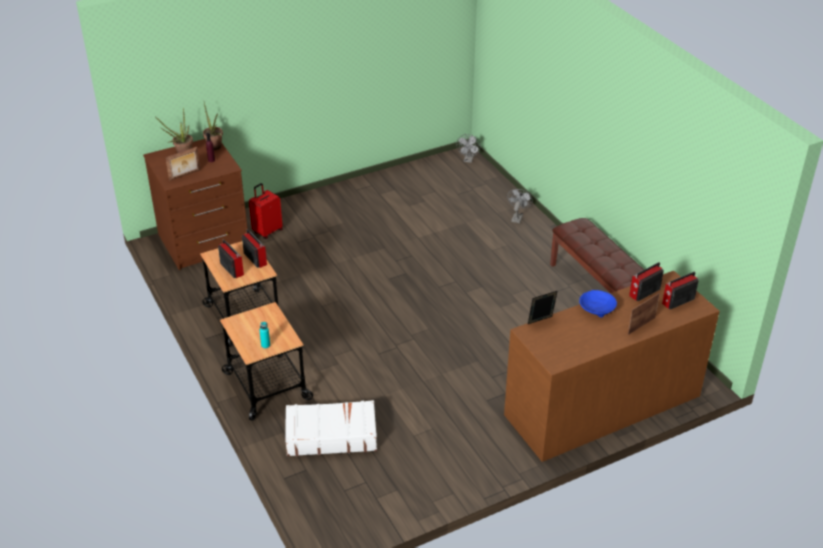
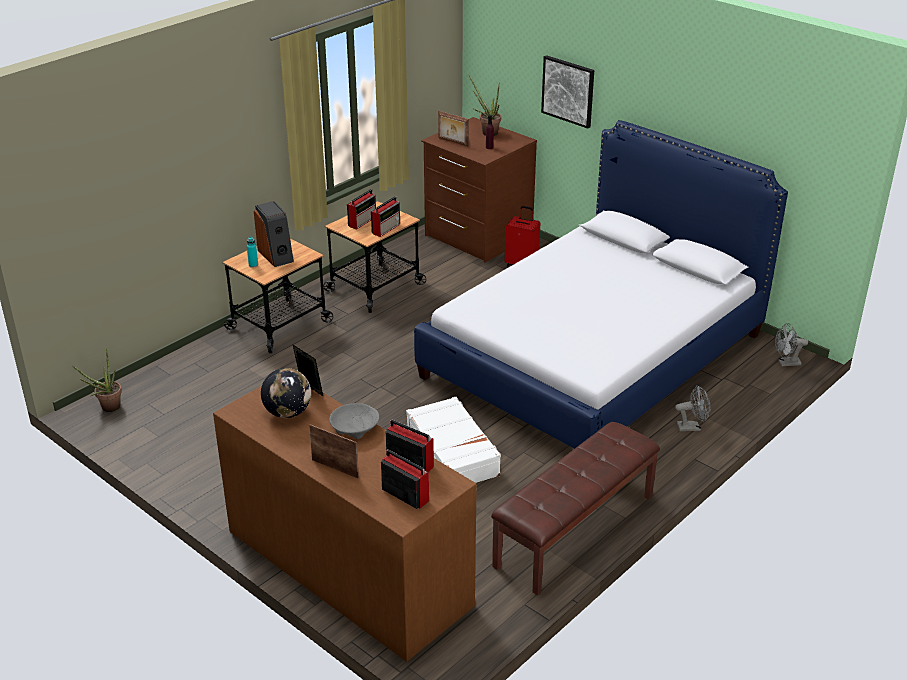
camera: 70 degrees right, 5 degrees down
(215, 148) = (513, 144): potted plant -> potted plant (107, 408)
(239, 80) = (568, 91): none -> picture
(257, 329) = (276, 255): none -> speaker
(331, 435) = (223, 378): white suitcase -> white suitcase (453, 453)
(414, 232) = (593, 355): none -> bed
(566, 337) = (288, 413): none -> globe
(597, 309) = (354, 428): blue bowl -> grey bowl

